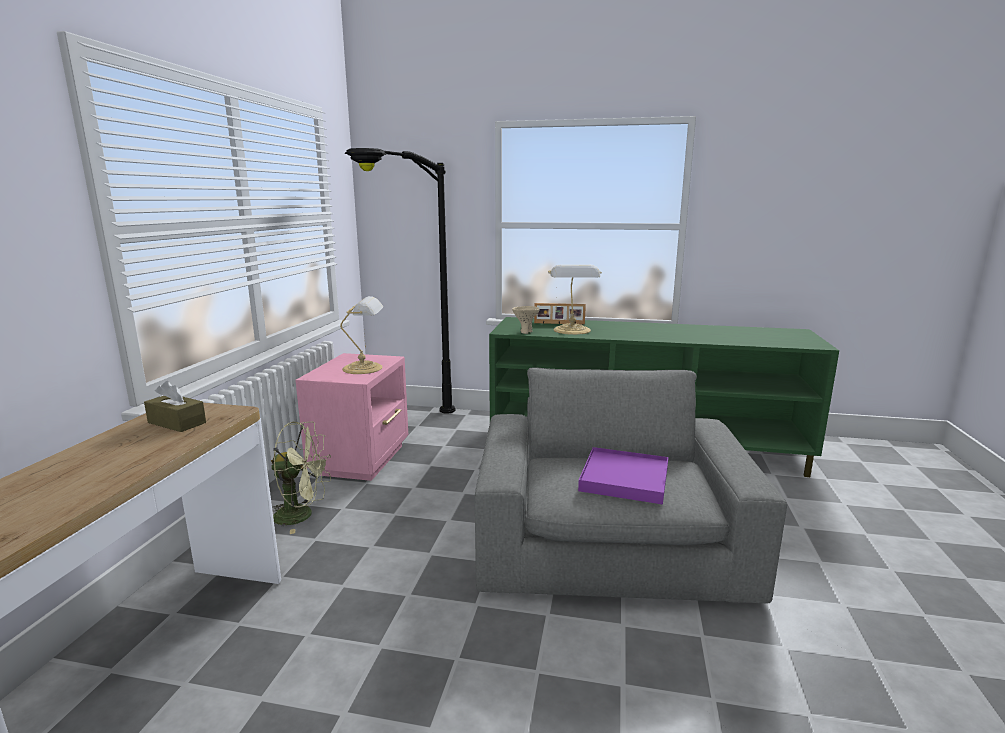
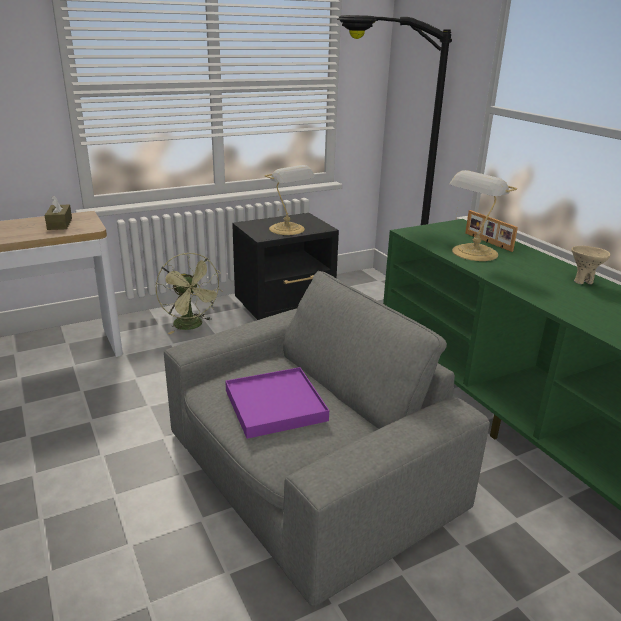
camera: 50 degrees right, 10 degrees up
(362, 459) = (286, 308): pink nightstand -> black nightstand
(525, 332) = (425, 239): beige bowl -> beige bowl (583, 281)

